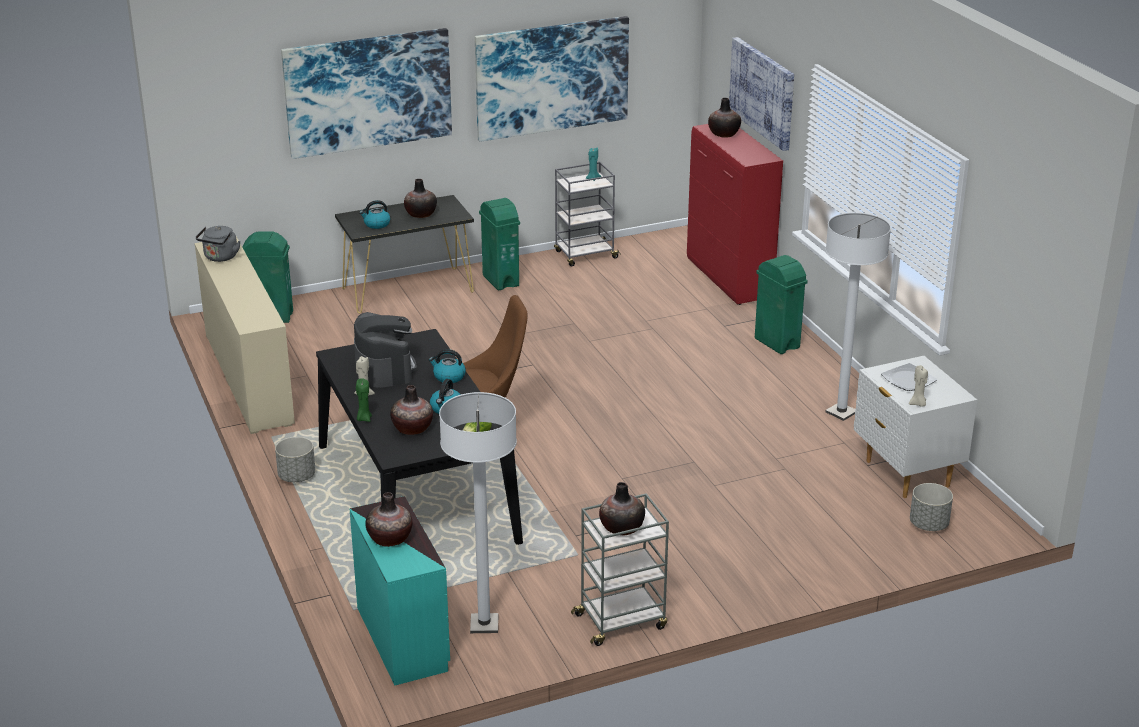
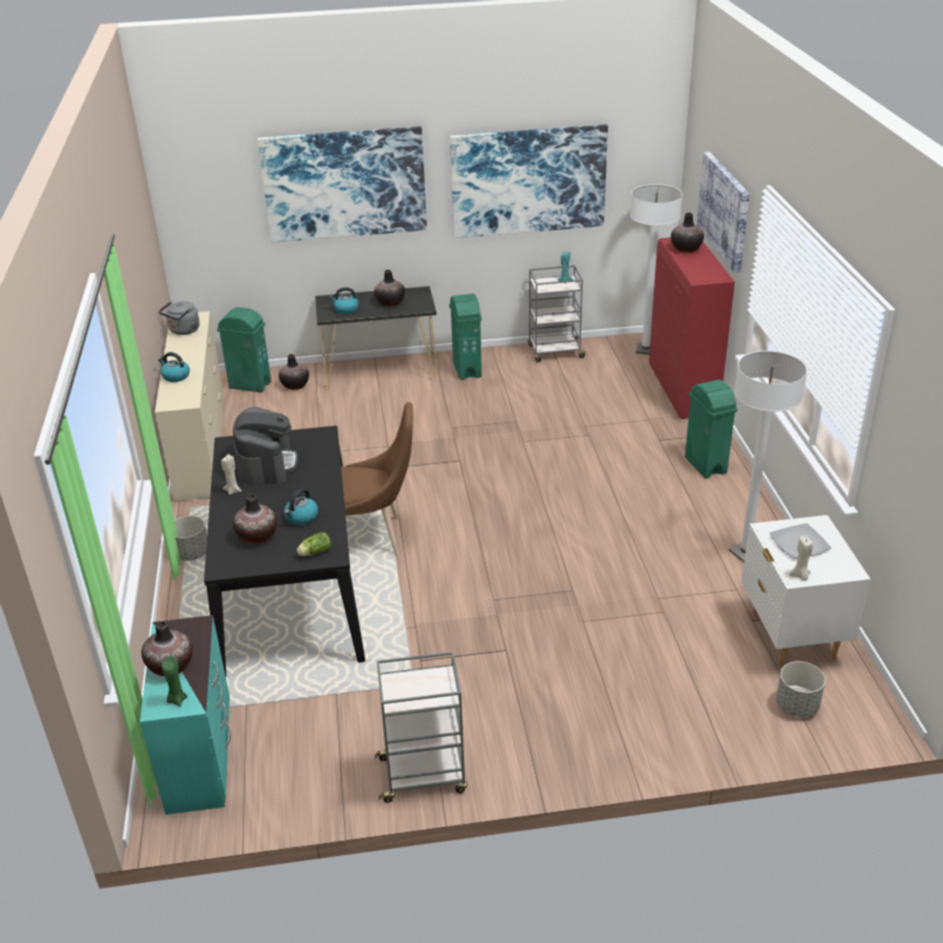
camera: 15 degrees right, 5 degrees up
(364, 419) = (218, 518): green candle -> green candle (177, 699)
(448, 377) = (322, 481): kettle -> kettle (175, 376)
(484, 625) = (285, 754): white floor lamp -> white floor lamp (645, 350)
(621, 528) = (415, 688): vase -> vase (295, 385)

